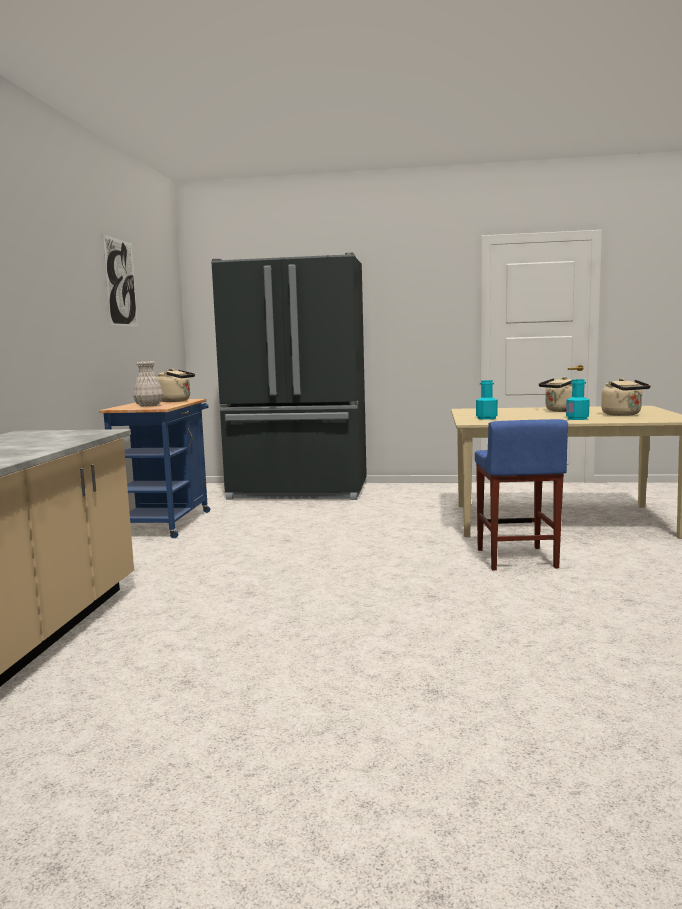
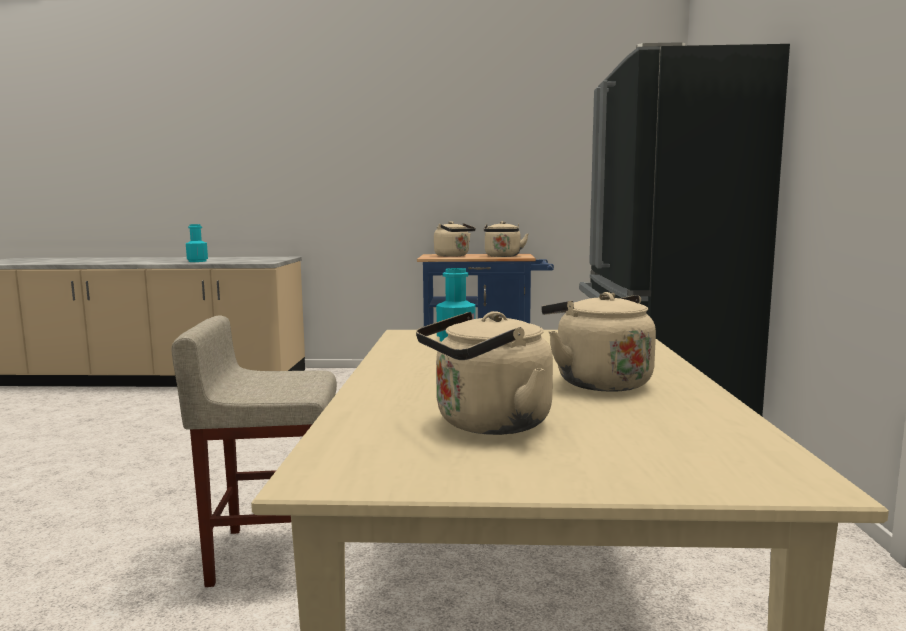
camera: 85 degrees right, 0 degrees up
(121, 282) = (504, 133): picture -> none
(149, 405) = (453, 256): white vase -> beige kettle
(516, 559) = (273, 553): blue stool -> beige stool
(577, 419) = (412, 382): turquoise bottle -> turquoise bottle (197, 261)

